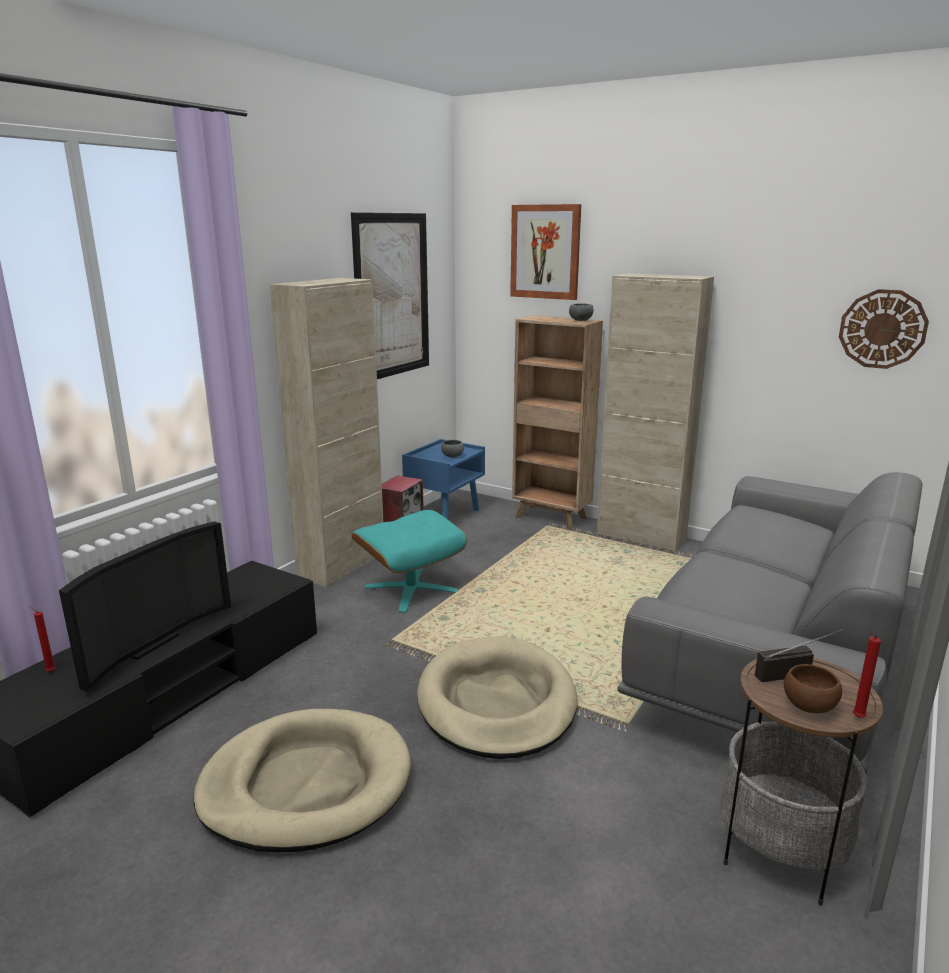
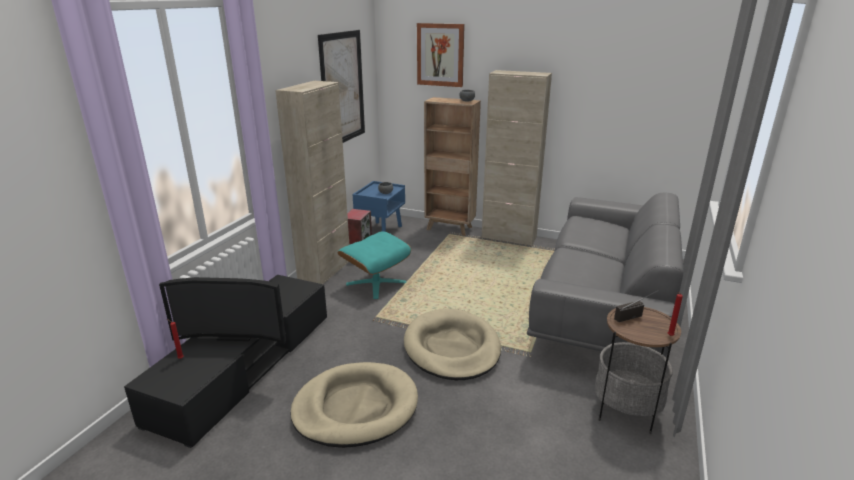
camera: 10 degrees left, 5 degrees up
(147, 643) = (235, 335): television -> television turned 75 degrees clockwise
(809, 705) = (645, 332): brown bowl -> none
(882, 329) = (652, 105): wall clock -> none

